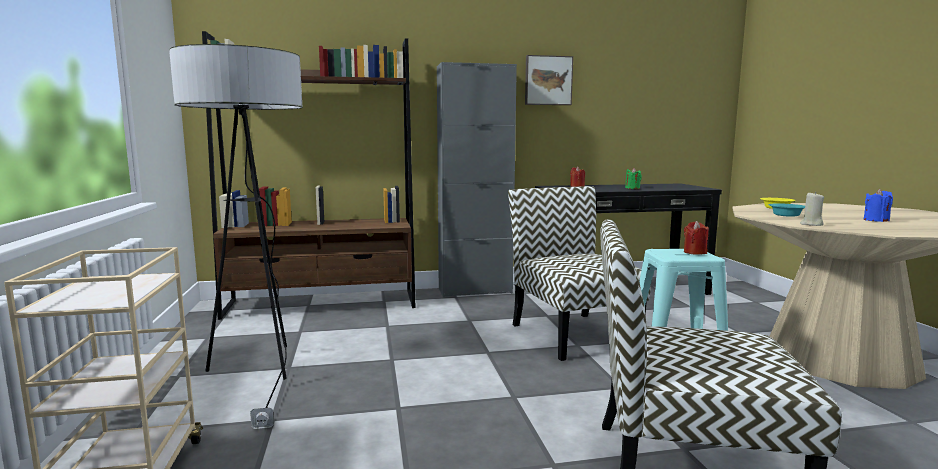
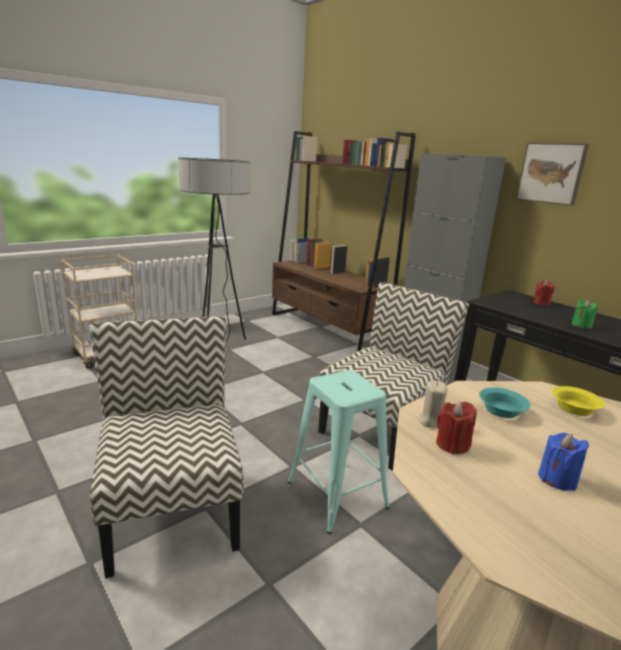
camera: 60 degrees right, 10 degrees up
(695, 252) = (359, 390): red candle -> red candle (452, 444)

